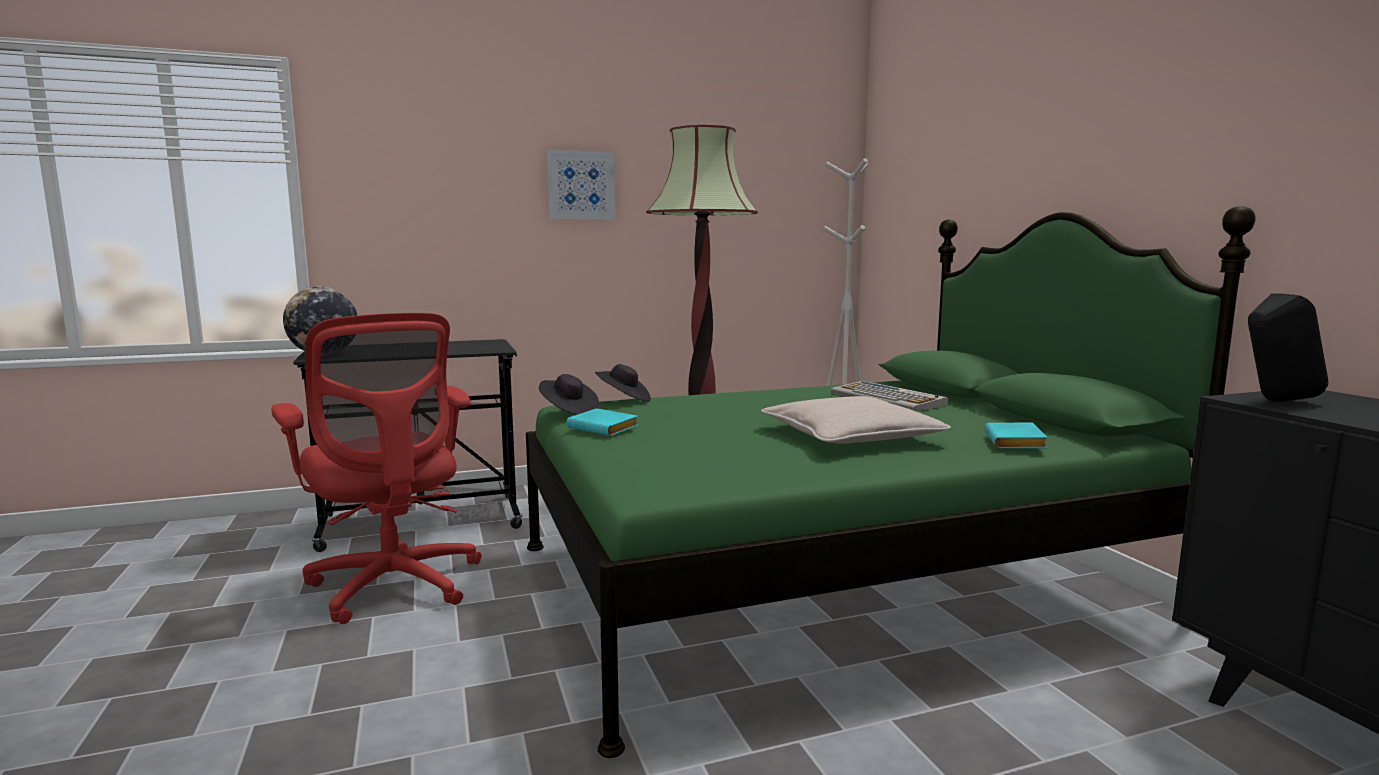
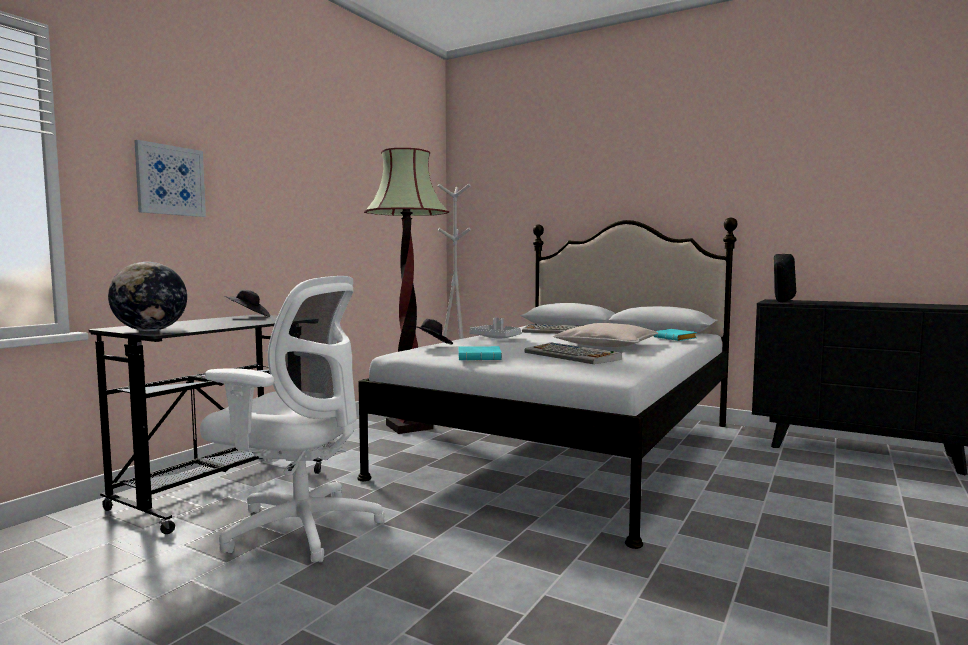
camera: 40 degrees left, 5 degrees down
(389, 581) = (292, 529): red office chair -> white office chair
(568, 411) = (419, 355): black hat -> black hat (248, 316)
(581, 185) = (294, 185): picture -> picture (170, 180)
(722, 446) = (572, 356): none -> keyboard
(754, 398) = (496, 338): none -> grey tray
(827, 583) = (569, 449): green bed -> white bed

